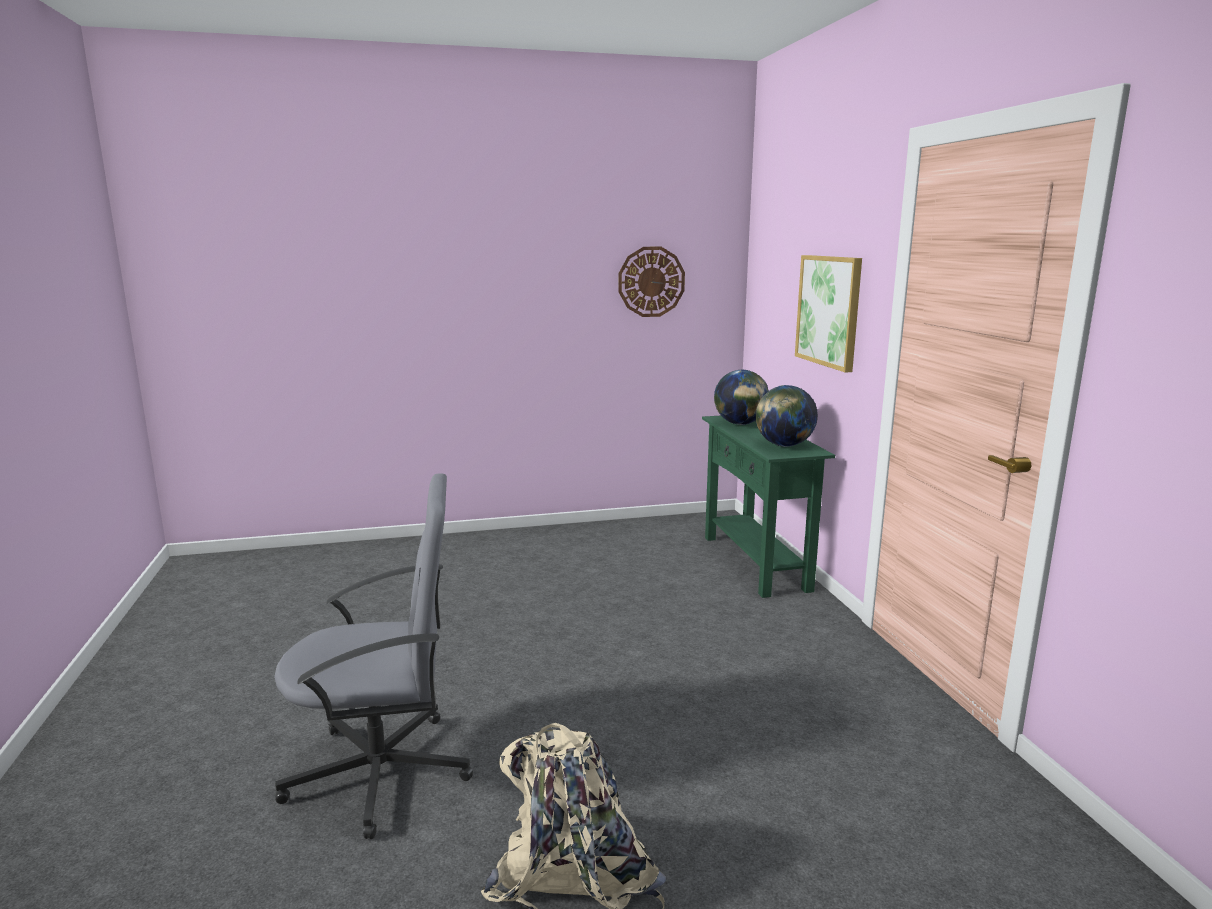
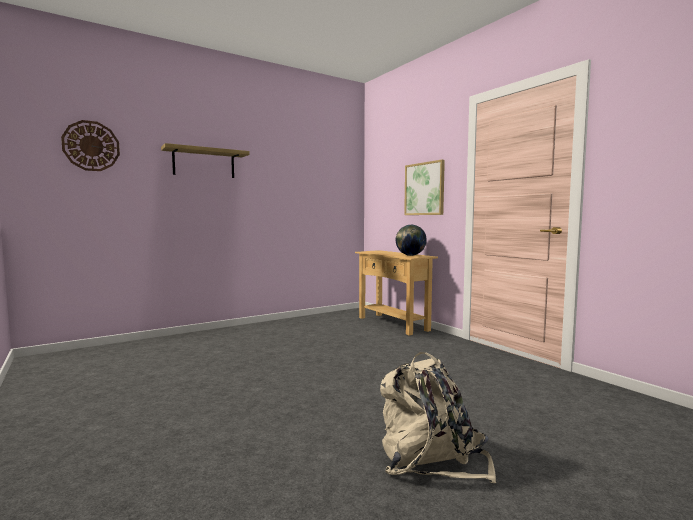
camera: 20 degrees left, 10 degrees down
(383, 772) = (268, 433): grey office chair -> none
(428, 258) = (204, 163): none -> shelf
(651, 282) = (321, 184): wall clock -> wall clock (91, 146)
(740, 424) = (378, 252): globe -> none
(755, 562) = (392, 324): green console table -> beige console table

